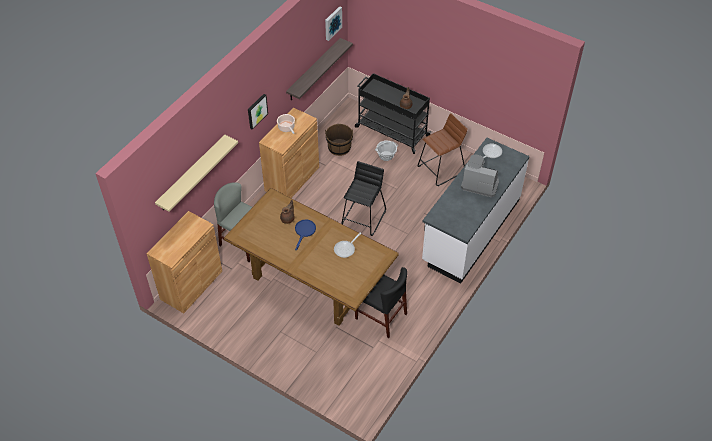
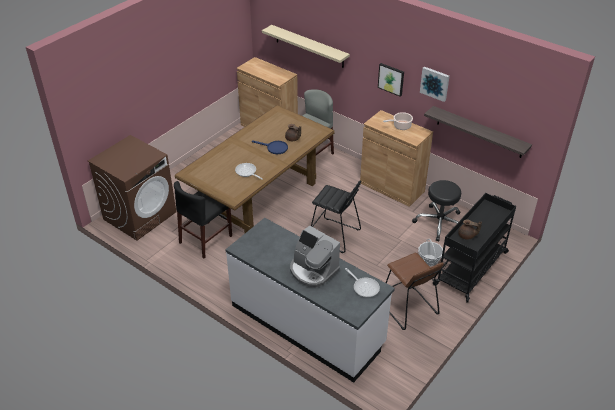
camera: 95 degrees right, 10 degrees down
(332, 23) = (524, 111): picture -> picture (435, 83)
(339, 147) = (440, 223): brown bucket -> black stool
(351, 382) = (140, 215): none -> brown washing machine
(480, 183) = (313, 270): coffee machine -> coffee machine turned 105 degrees clockwise

